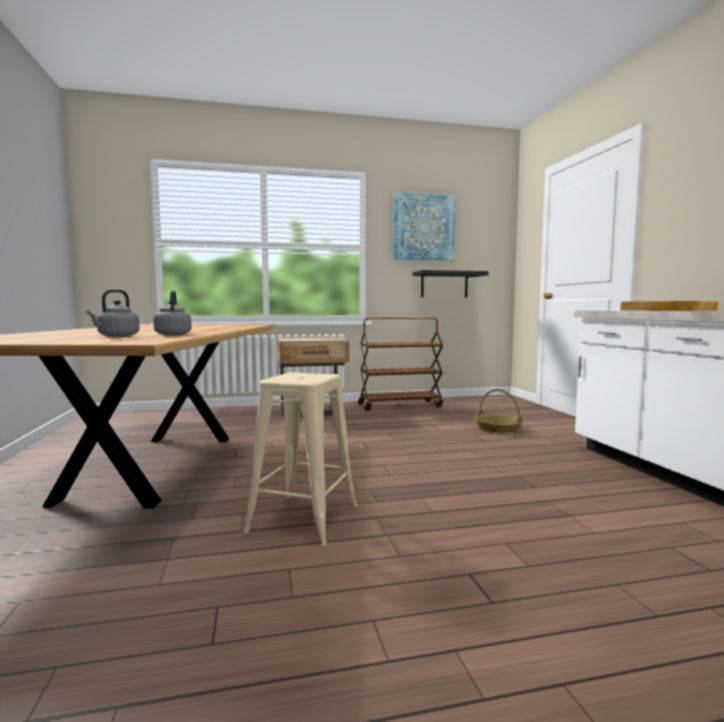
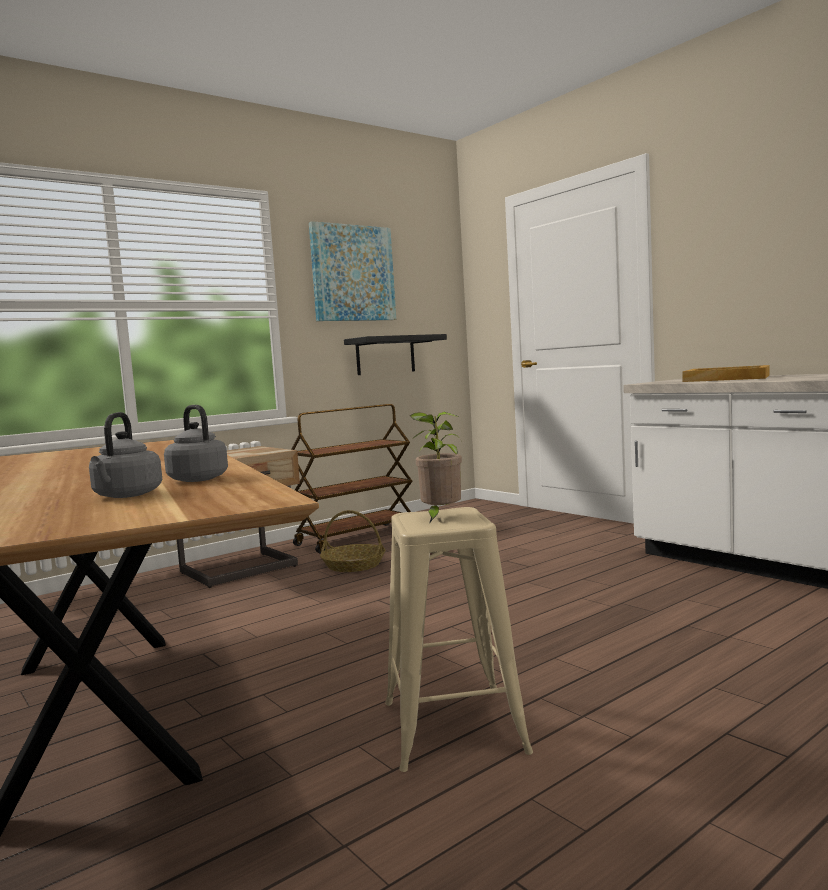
camera: 25 degrees left, 0 degrees up
(304, 376) = (440, 517): none -> potted plant
(498, 428) = (522, 547): basket -> basket (354, 565)

